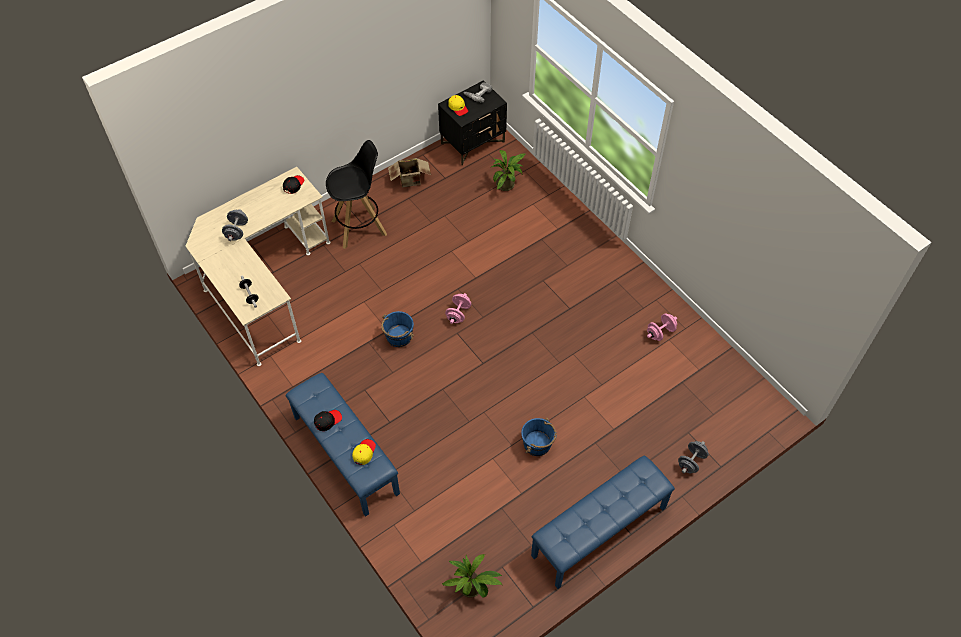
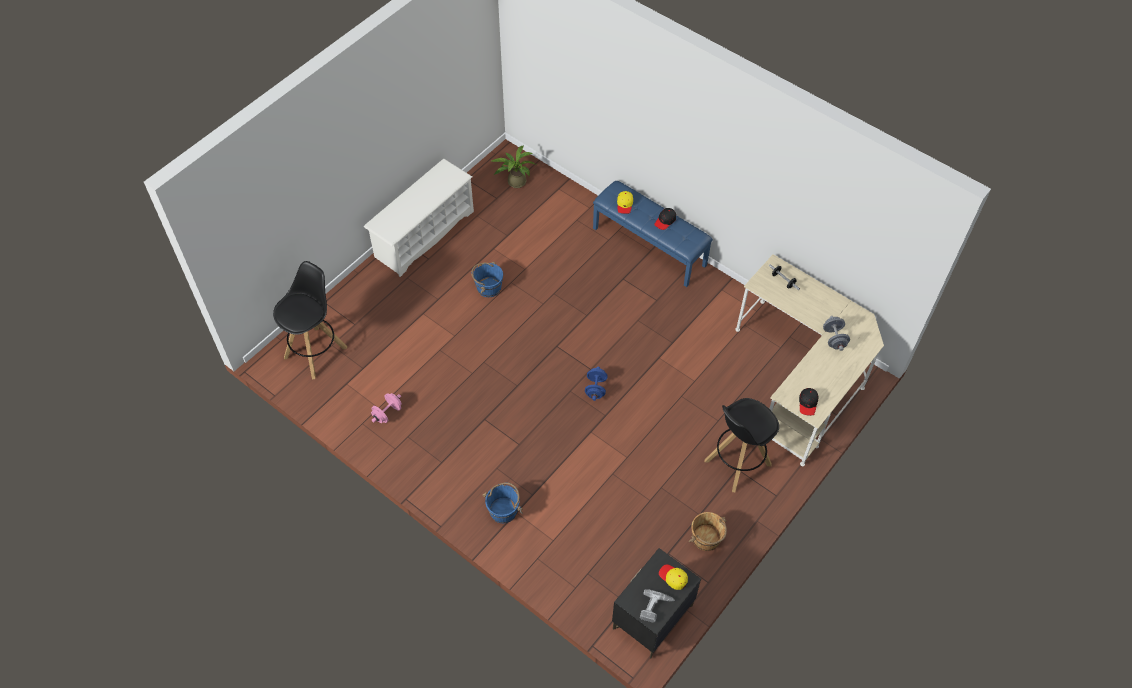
camera: 165 degrees right, 0 degrees up
(398, 337) = (645, 353): blue bucket -> blue bucket (503, 510)
(411, 181) = (706, 539): cardboard box -> brown bucket
(458, 314) = (595, 388): pink dumbbell -> blue dumbbell
(507, 184) = (590, 562): potted plant -> none
(599, 532) = (424, 234): blue bench -> white shoe rack
(691, 462) = (351, 301): grey dumbbell -> none
(729, 410) = (316, 352): none -> black stool

